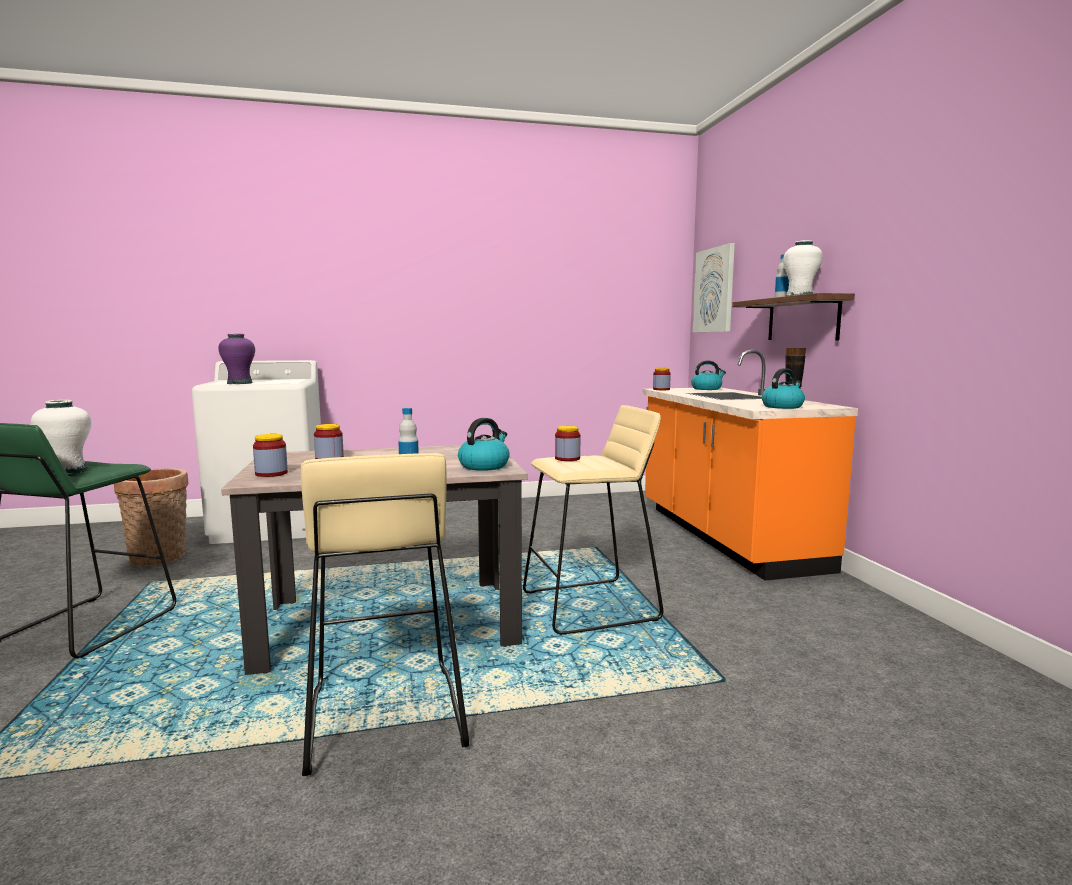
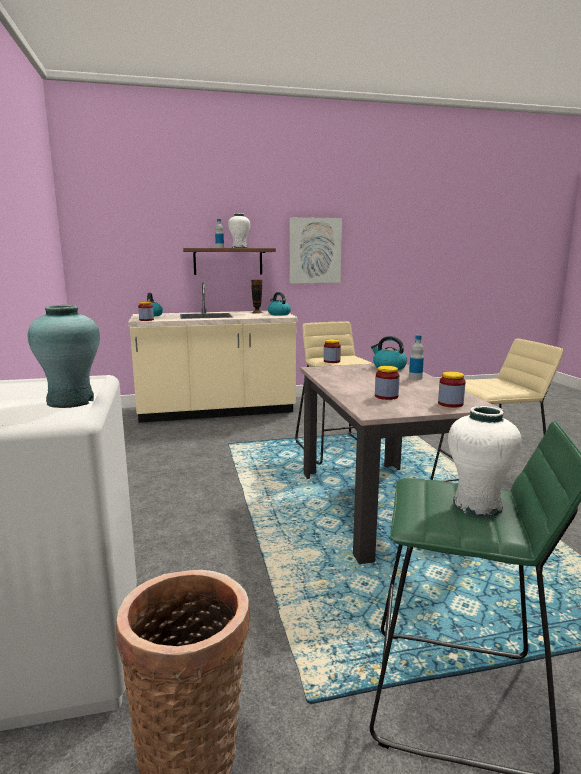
camera: 90 degrees left, 5 degrees up
(240, 383) = (71, 401): purple vase -> turquoise vase
(714, 290) = (107, 233): picture -> picture (315, 250)
(725, 537) = (216, 411): orange counter -> beige counter

